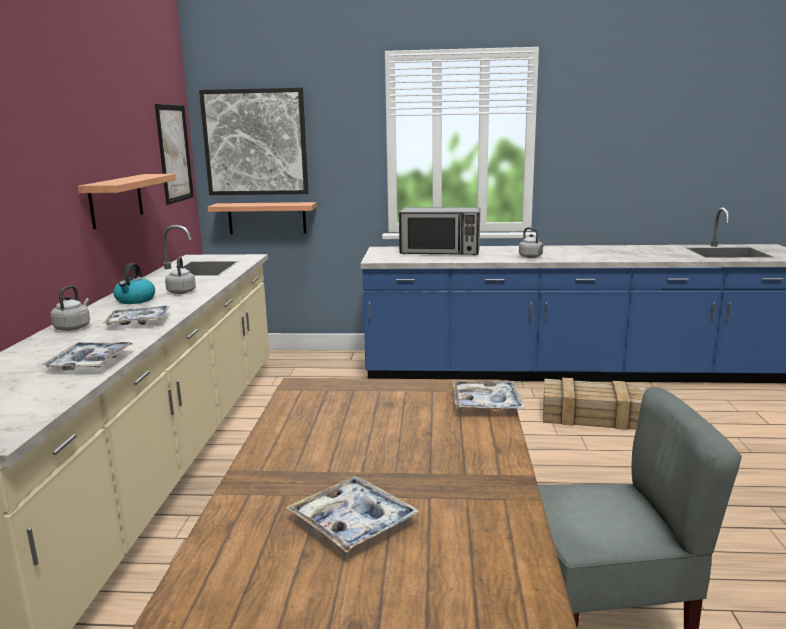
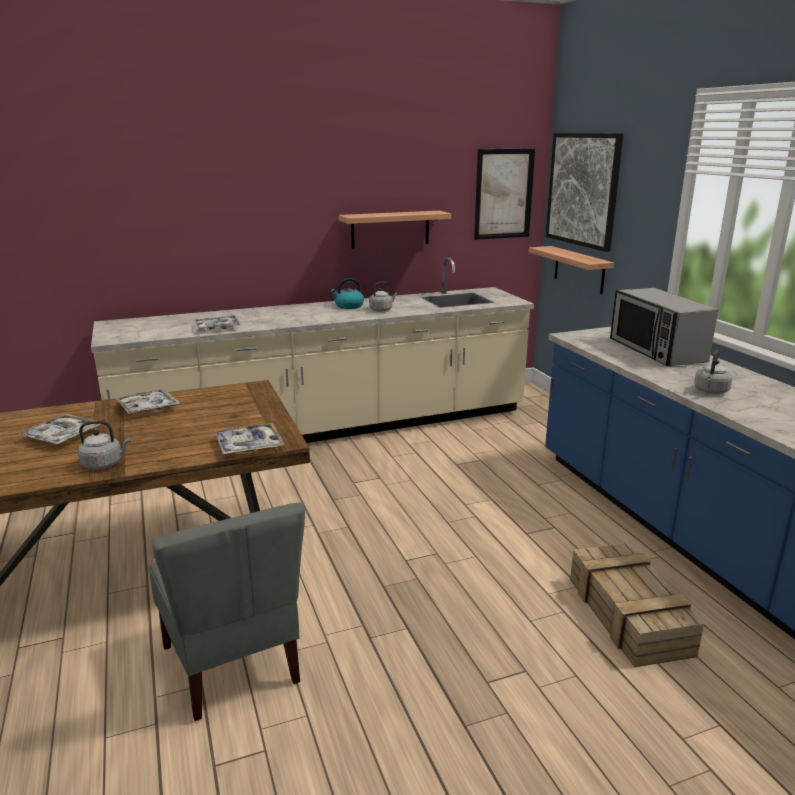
camera: 65 degrees right, 5 degrees up
(73, 327) = (279, 309): grey kettle -> grey kettle (104, 464)
(138, 322) = (300, 318): tray -> tray (148, 407)

